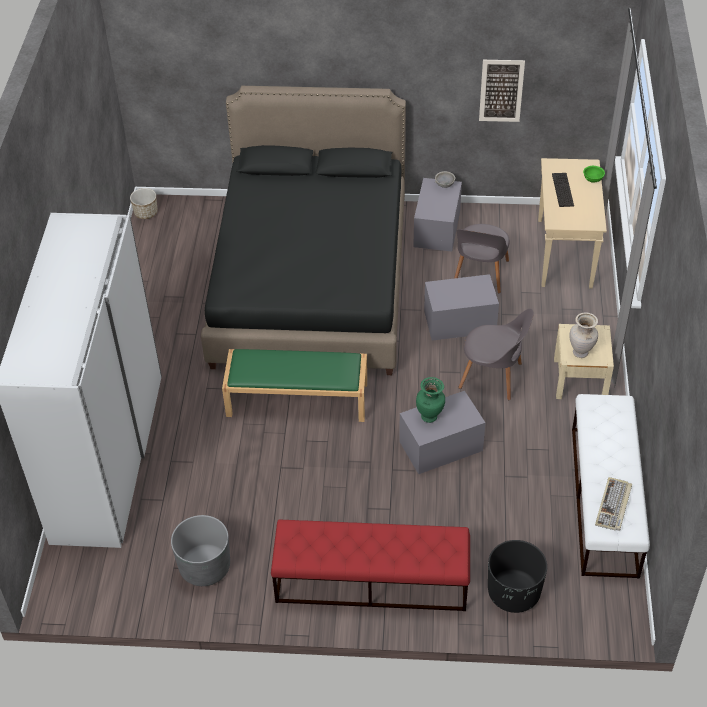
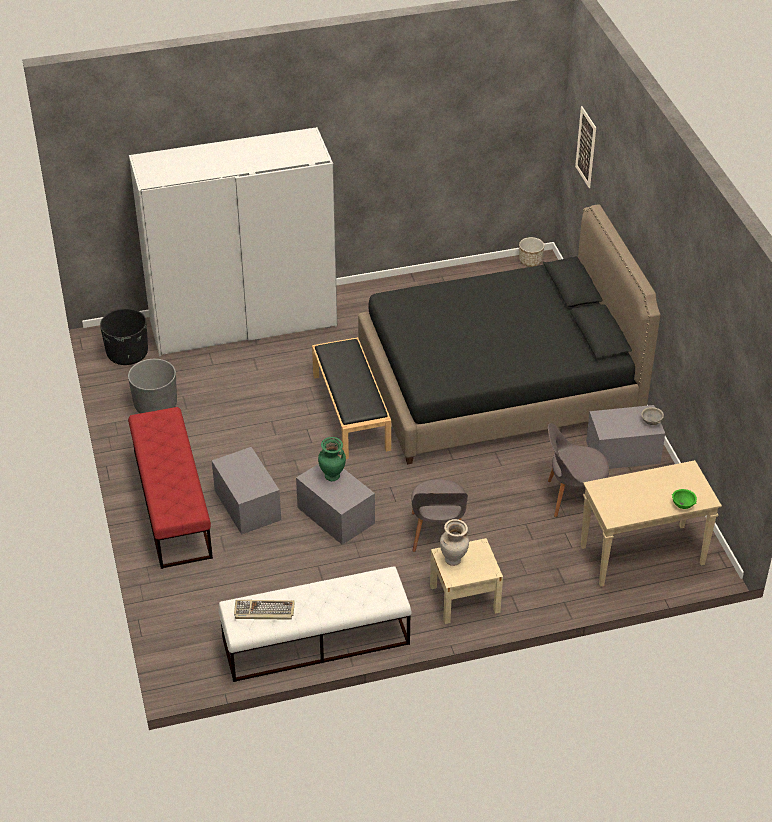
camera: 70 degrees right, 5 degrees down
(298, 399) = (351, 412): green bench -> black bench
(460, 321) = (500, 496): grey storage box -> grey storage box (247, 505)
(501, 90) = (707, 369): picture -> picture (586, 147)
(513, 592) = (189, 596): black planter -> black planter (127, 354)
(562, 189) = (652, 485): keyboard -> none

